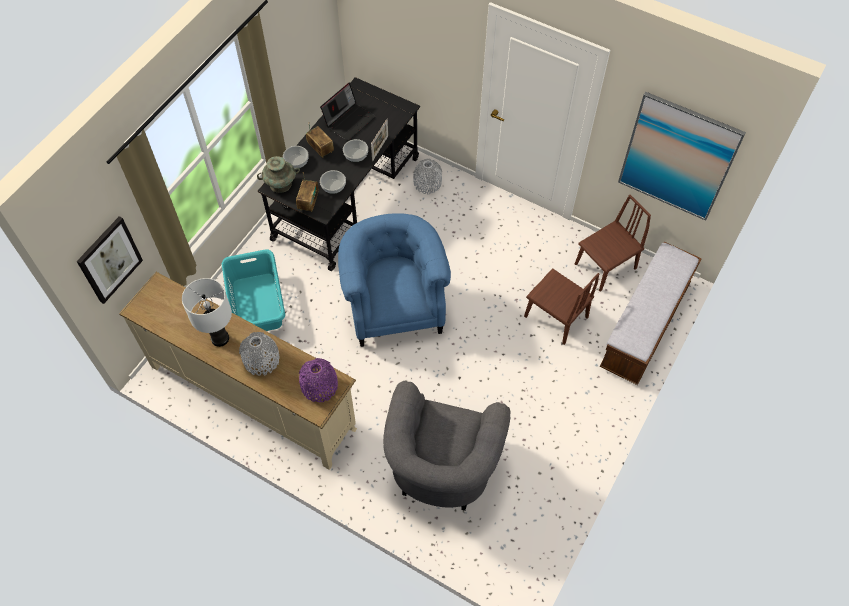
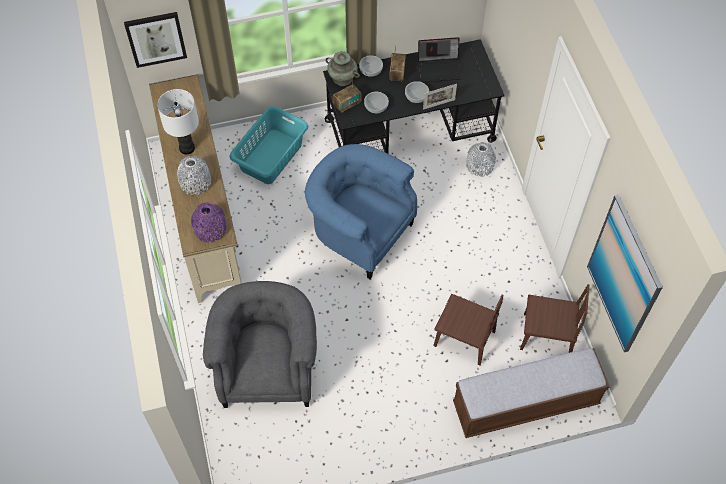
camera: 45 degrees right, 0 degrees up
(394, 304) = (359, 232): blue armchair -> blue armchair turned 90 degrees counterclockwise
(442, 467) = (268, 367): grey armchair -> grey armchair turned 120 degrees clockwise
(556, 317) = (464, 338): brown chair -> brown chair turned 60 degrees counterclockwise

